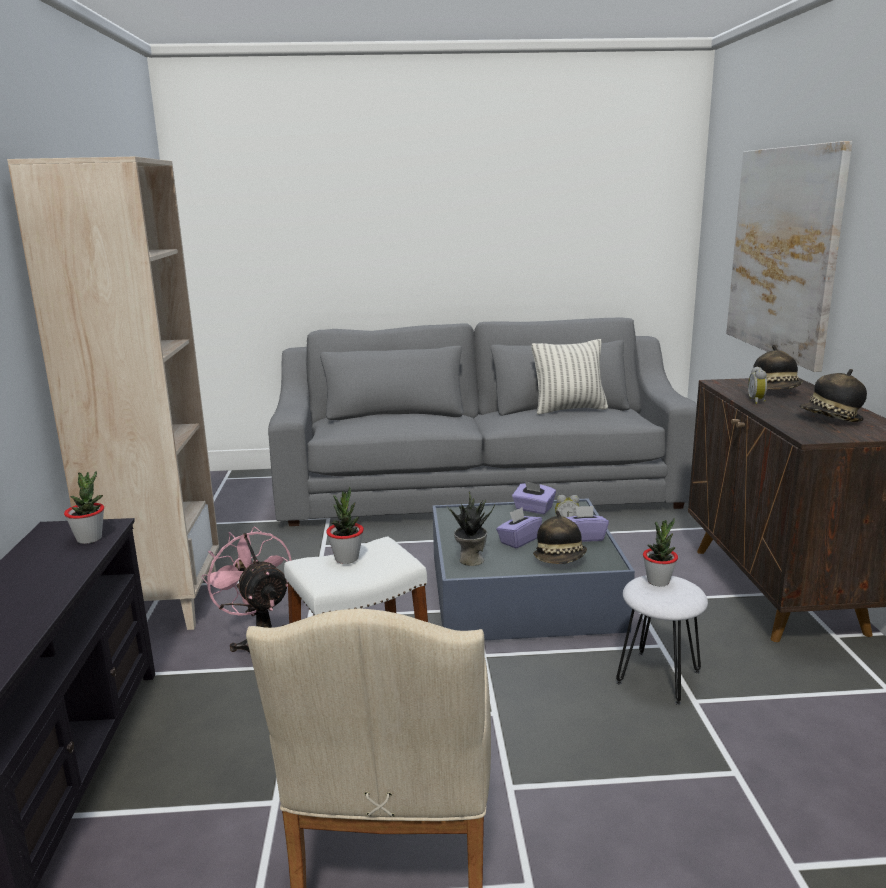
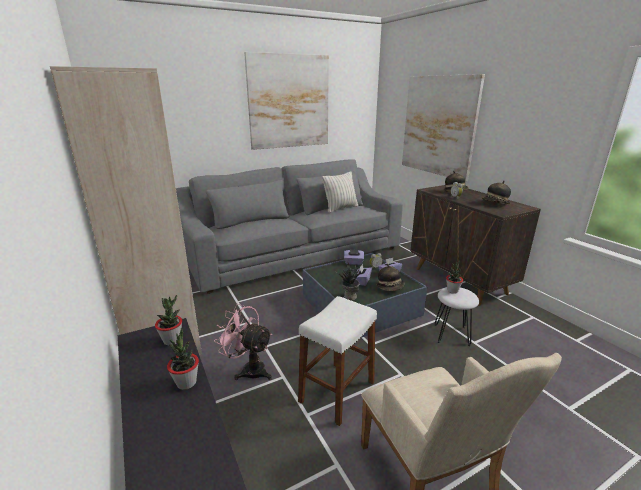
camera: 25 degrees left, 5 degrees up
(346, 558) = (333, 315): potted plant -> potted plant (186, 382)
(505, 206) = (289, 102): none -> picture

